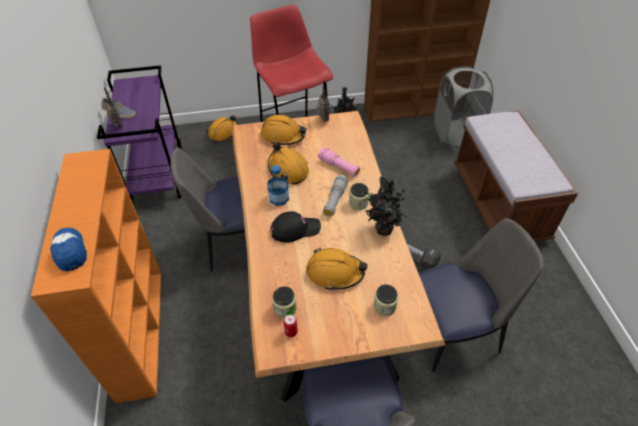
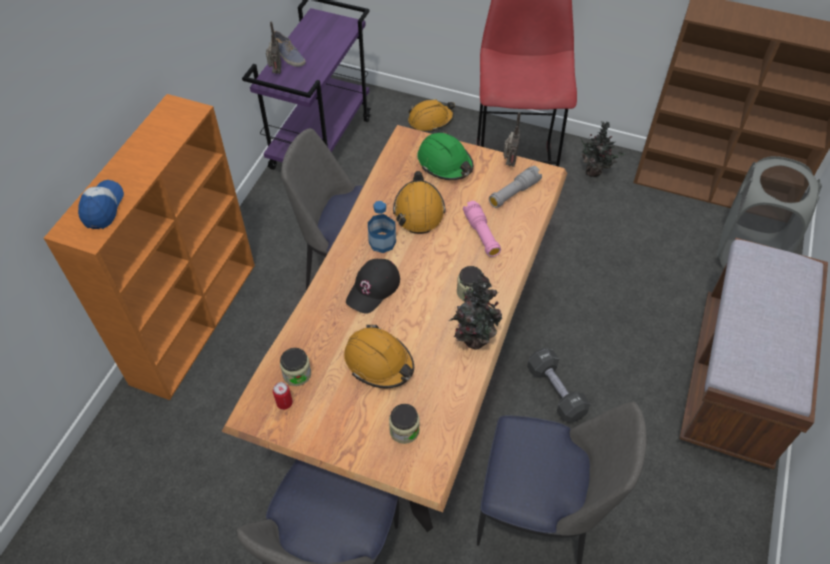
camera: 30 degrees right, 5 degrees up
(283, 135) = (445, 163): orange hard hat -> green hard hat
(295, 229) = (373, 288): black cap -> black cap turned 105 degrees clockwise
(335, 200) = (445, 275): grey flashlight -> grey flashlight (514, 193)

